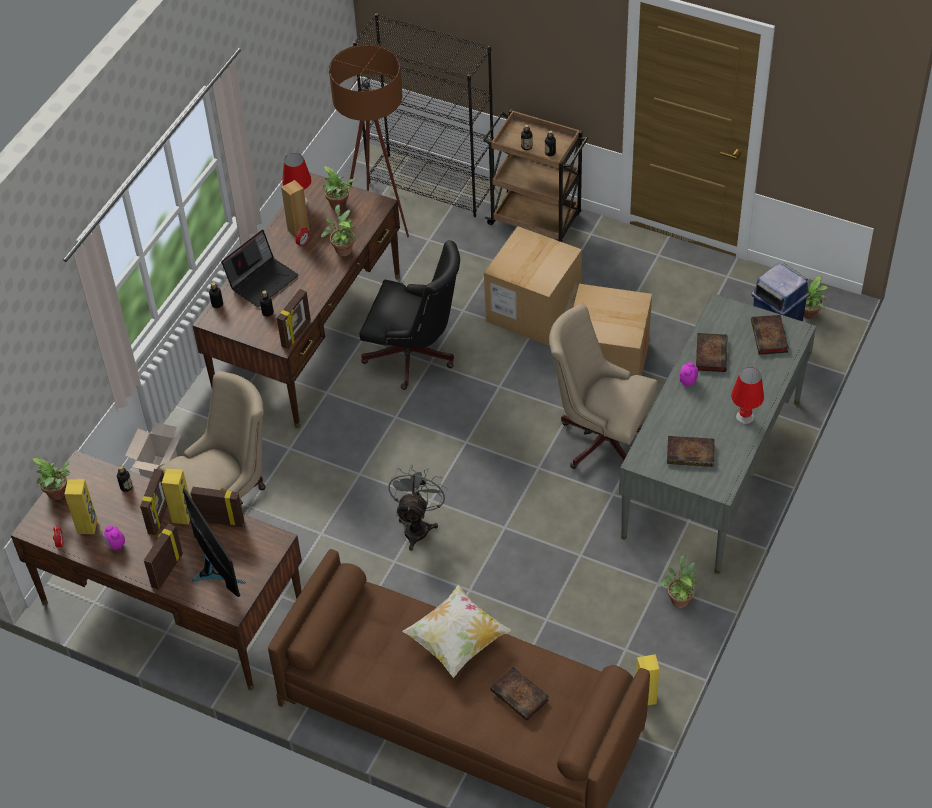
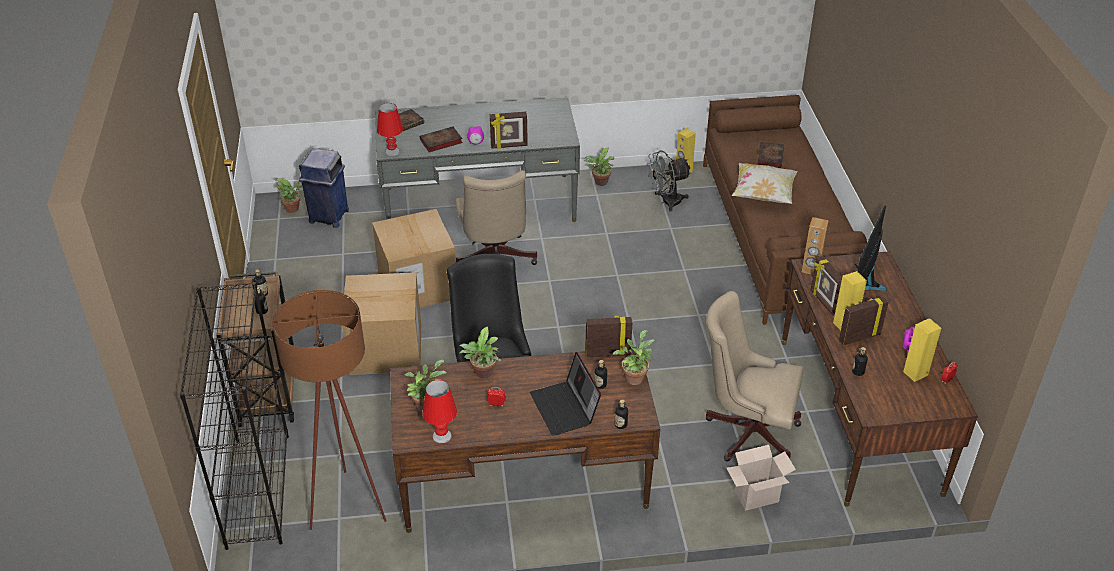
camera: 125 degrees left, 10 degrees down
(59, 494) = (911, 409): potted plant -> potted plant (634, 377)
(166, 570) = (895, 308): picture frame -> picture frame (509, 146)
(262, 280) = (565, 408): laptop -> laptop turned 120 degrees counterclockwise
(298, 229) = (480, 417): brown speaker -> brown speaker (811, 269)
(417, 526) = (657, 317): grey fan -> grey fan (666, 202)
(691, 453) = (539, 122): book -> none
(744, 417) = (487, 112): red table lamp -> red table lamp (392, 151)

